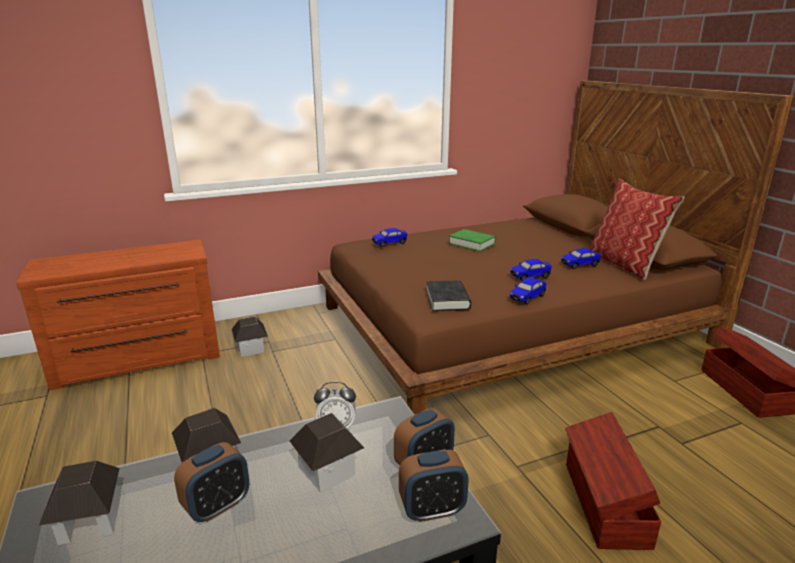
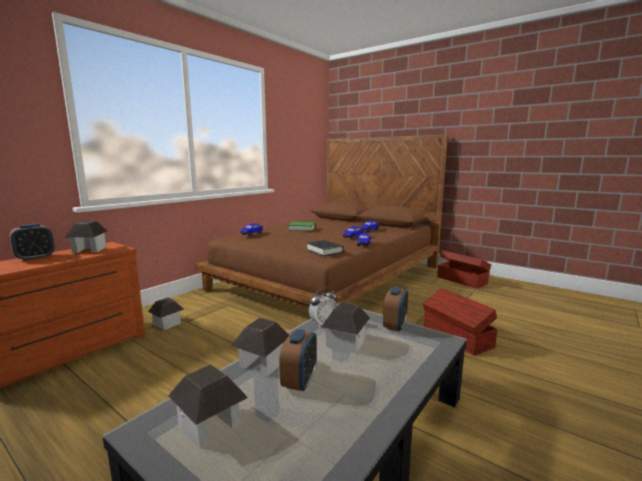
camera: 30 degrees left, 10 degrees down
(163, 251) = (89, 250): none -> toy house
(432, 510) = (425, 341): alarm clock -> alarm clock (35, 258)
(624, 264) = (388, 227): pillow -> none

